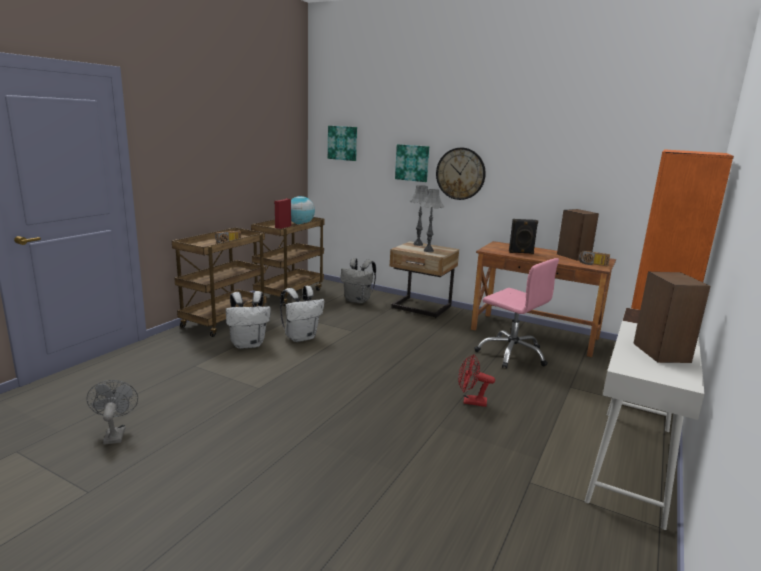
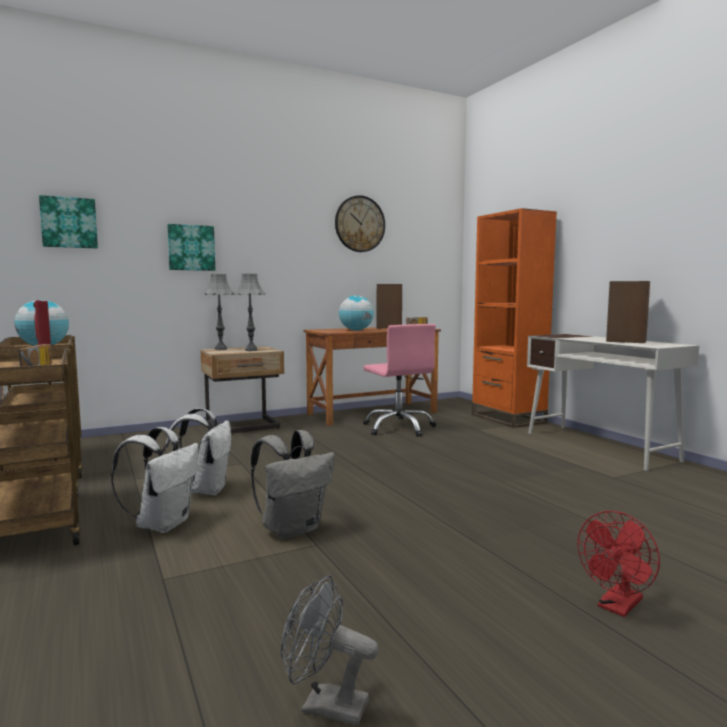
camera: 55 degrees left, 10 degrees down
(358, 301) = (162, 443): grey backpack -> grey backpack (293, 529)
(460, 173) = (256, 258): wall clock -> wall clock (359, 224)
(470, 402) = (470, 461): red fan -> red fan (617, 607)
(512, 354) = (399, 428): pink office chair -> pink office chair turned 75 degrees clockwise
(521, 252) = (356, 330): black speaker -> globe

